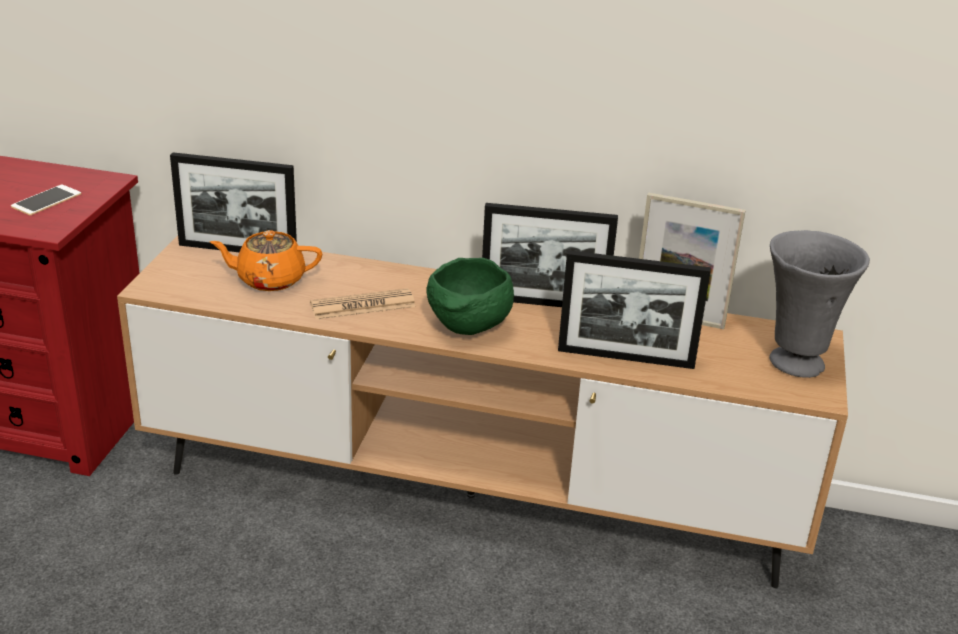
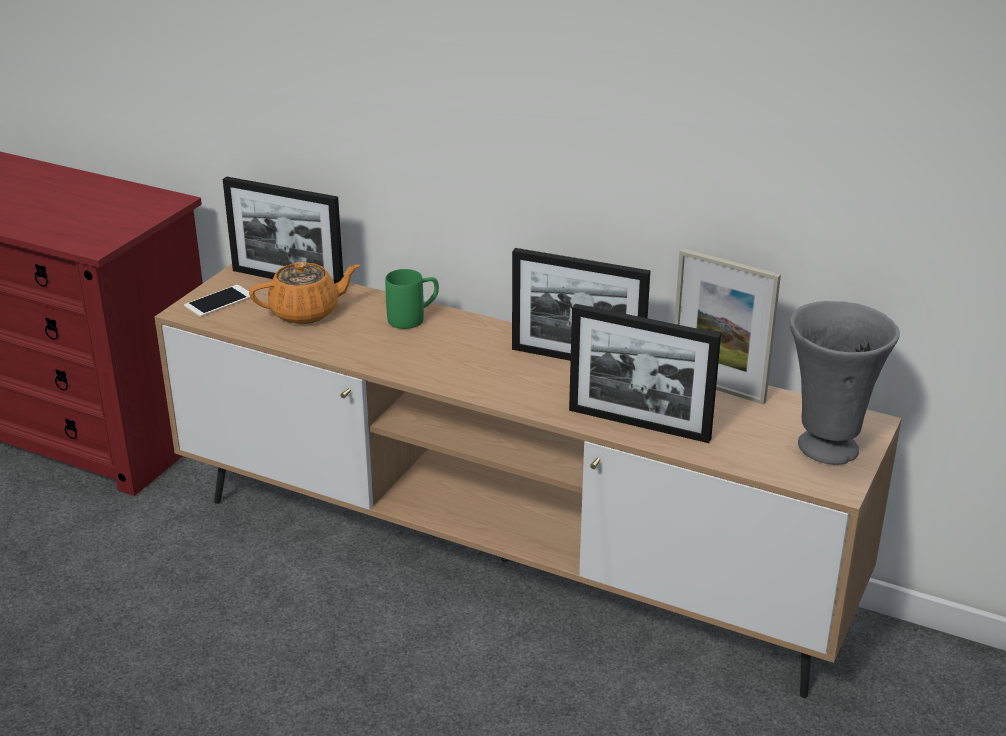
camera: 15 degrees right, 0 degrees up
(46, 200) = (105, 217): phone -> phone (219, 301)
(269, 279) = (306, 312): orange teapot -> orange teapot turned 150 degrees clockwise
(362, 305) = (388, 346): newspaper -> none
(375, 277) = (414, 318): none -> green mug
(468, 328) = (486, 378): green bowl -> none

